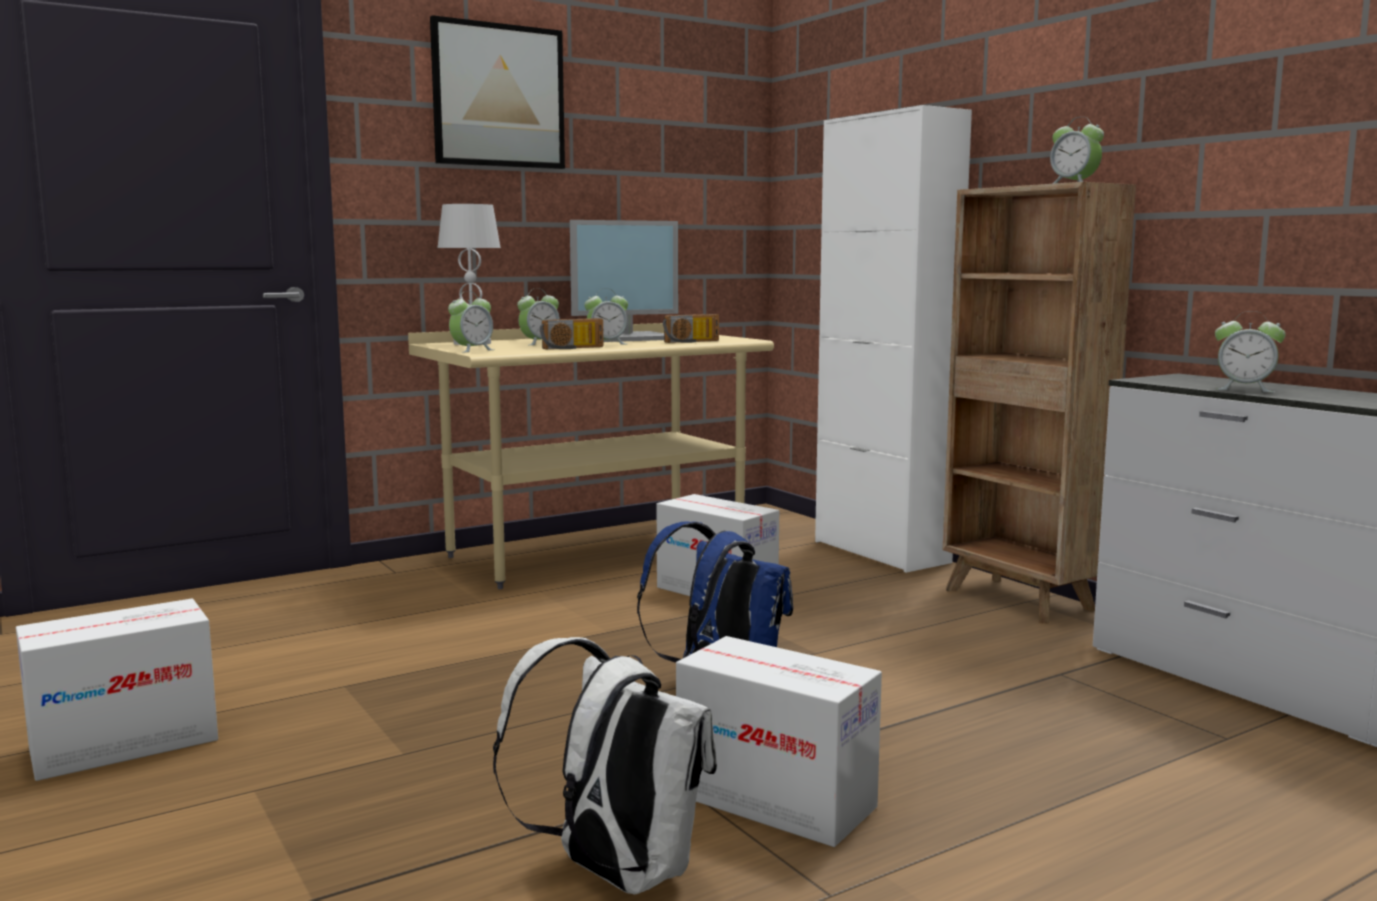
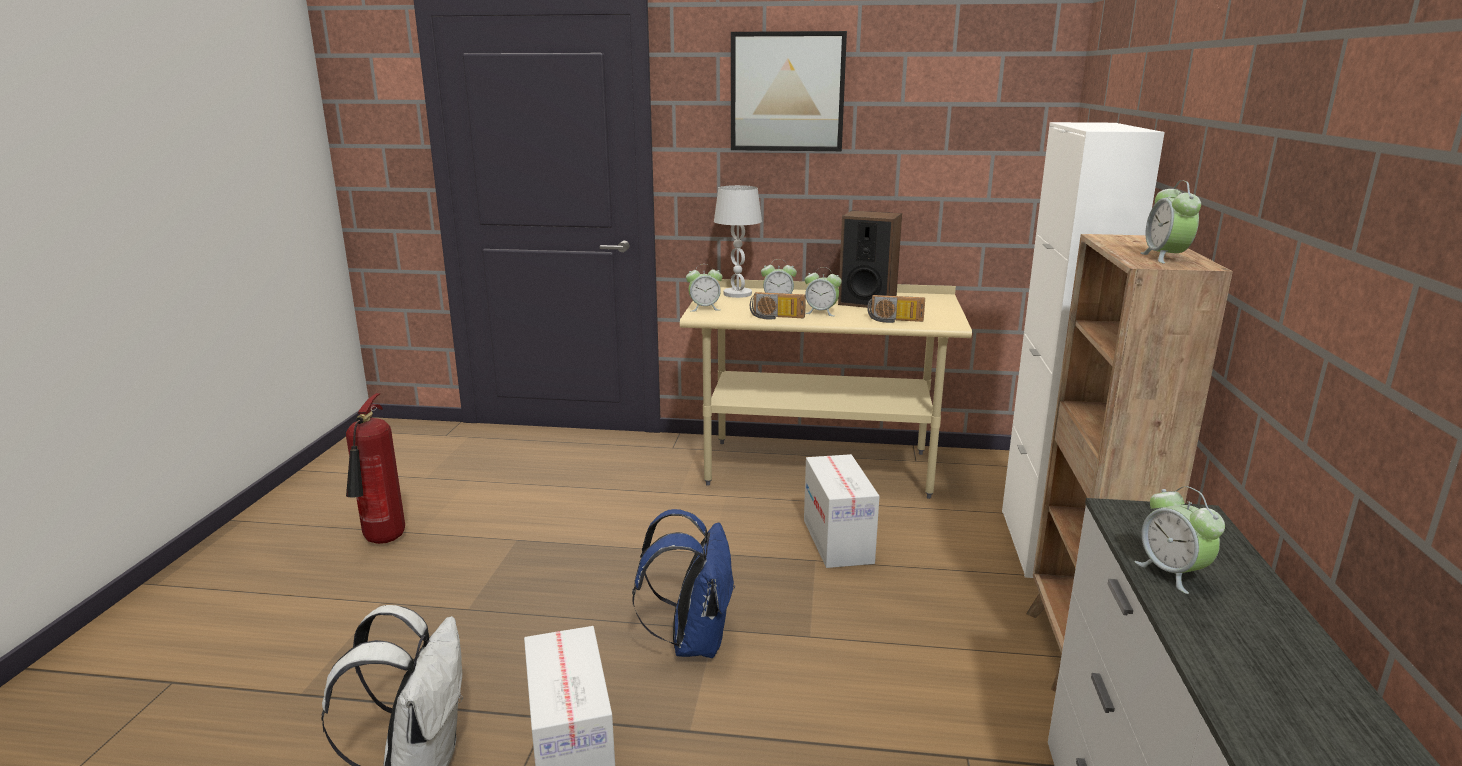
camera: 40 degrees right, 10 degrees up
(125, 744) = (383, 541): cardboard box -> fire extinguisher
(627, 338) = (867, 302): monitor -> speaker

